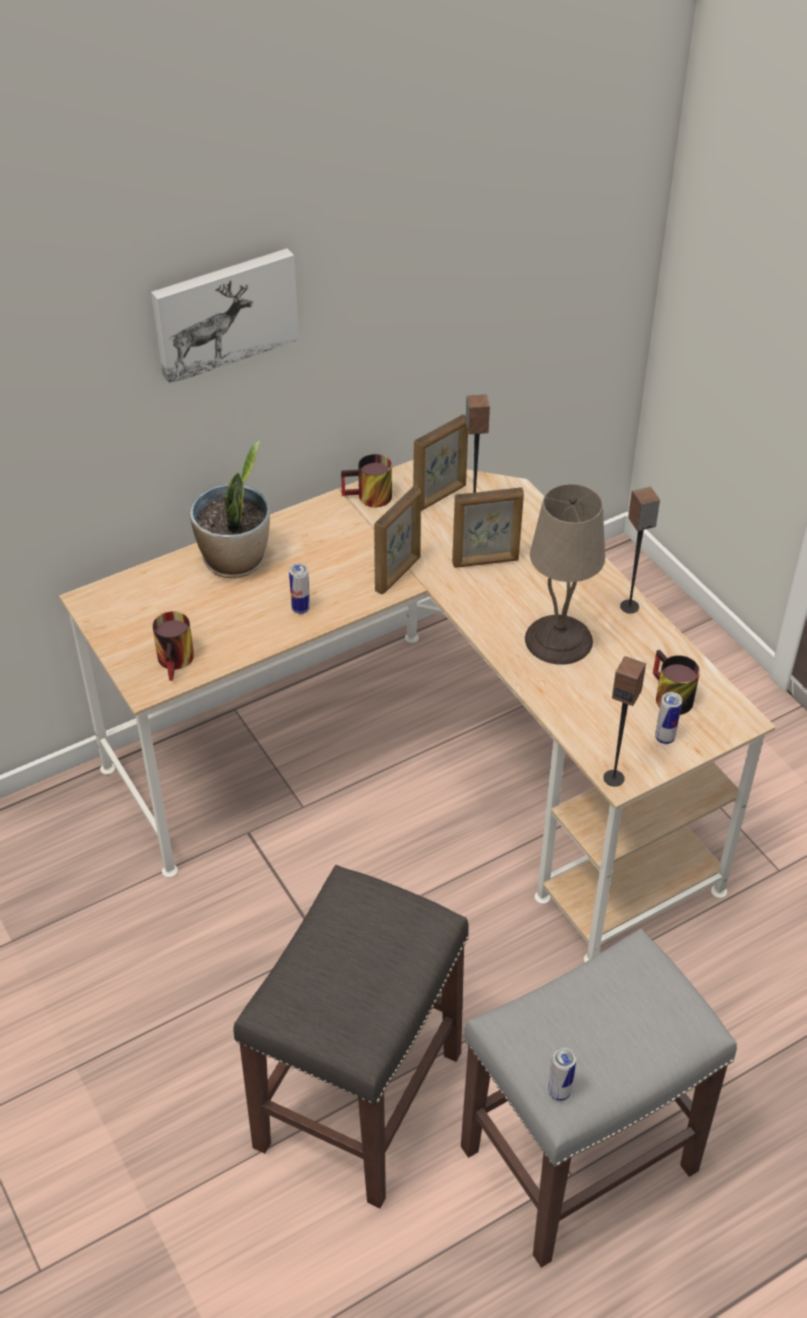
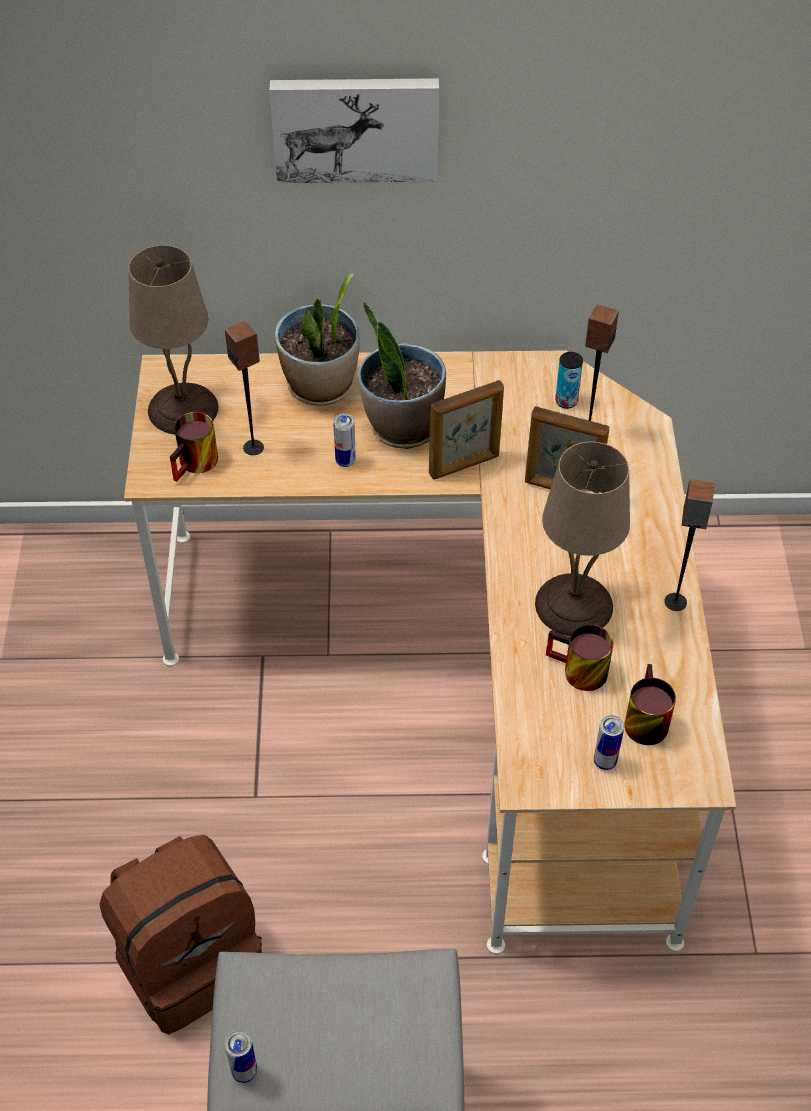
camera: 30 degrees right, 5 degrees up
(129, 623) = (181, 408): none -> beige table lamp
(326, 565) = (402, 426): none -> potted plant
(359, 1096) = (189, 960): grey stool -> brown backpack
(369, 498) = (494, 374): mug -> mug (576, 673)
(440, 497) = (566, 401): picture frame -> can
(614, 778) = (520, 778): speaker -> speaker (254, 447)

